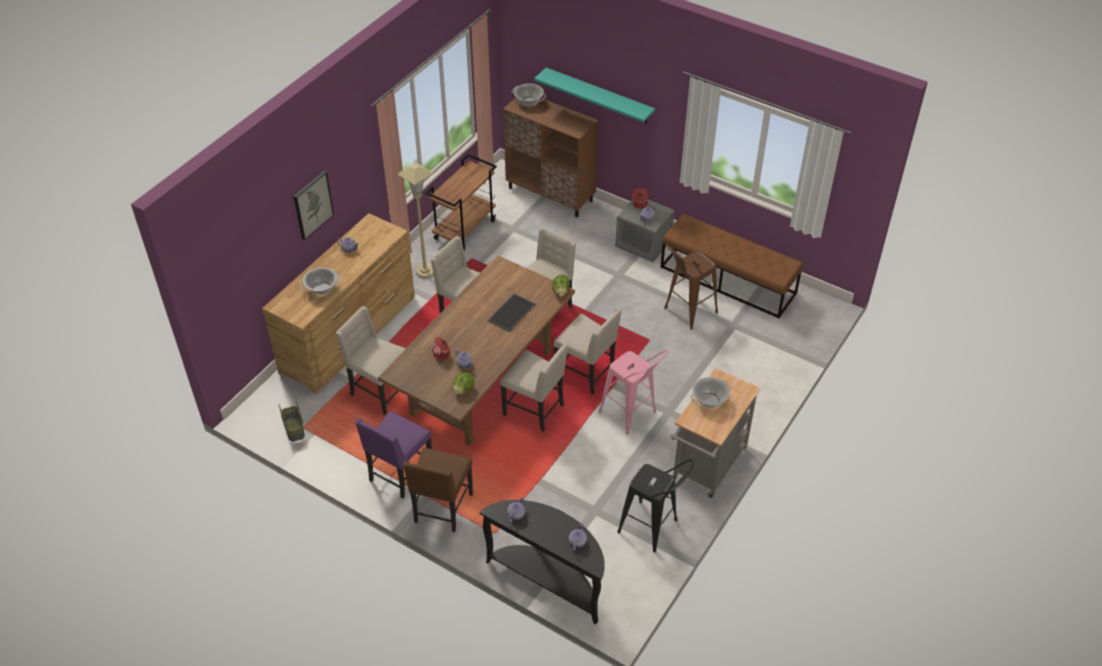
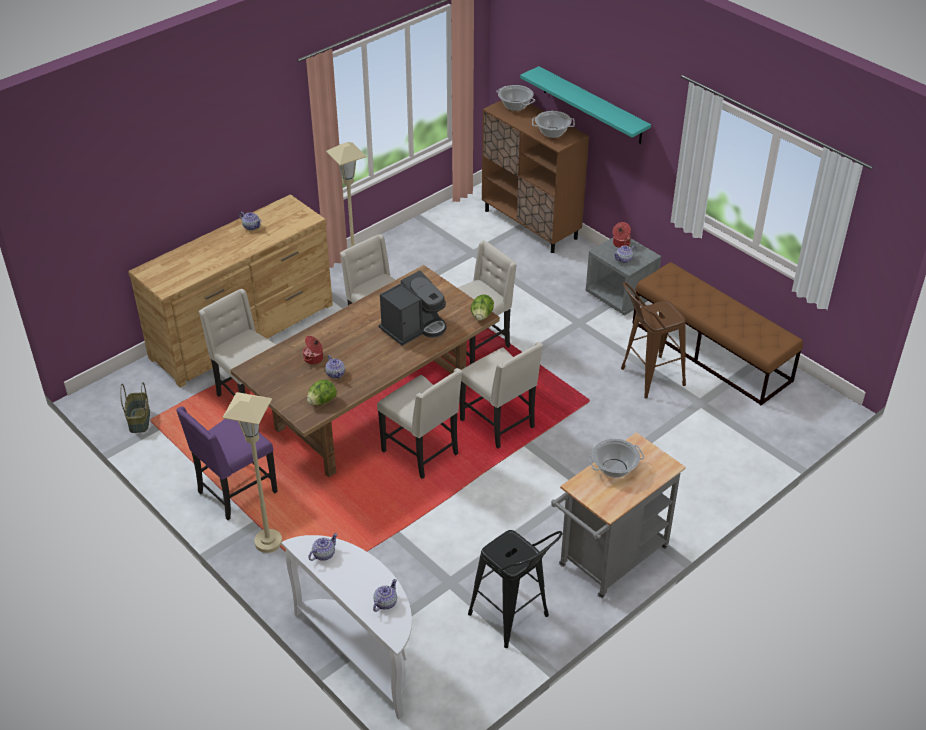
camera: 15 degrees right, 5 degrees down
(312, 204) = (211, 163): picture -> none
(321, 288) = (203, 262): cooking pot -> cooking pot (552, 132)
(442, 509) = (268, 542): brown chair -> beige floor lamp
(464, 229) = (417, 245): brown cart -> none
(511, 312) = (414, 327): tray -> coffee machine
(549, 580) = (362, 652): black console table -> white console table
(631, 416) = (536, 482): pink stool -> none

